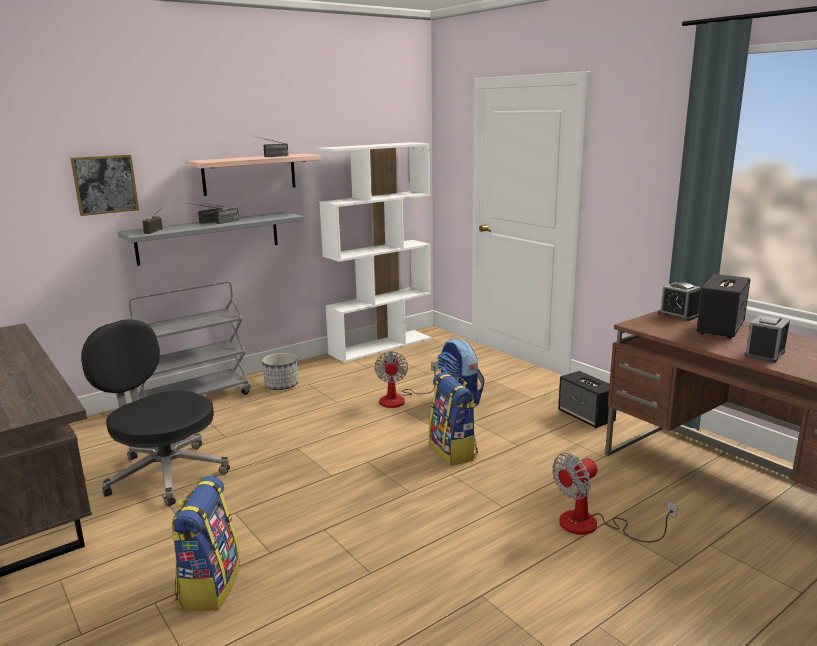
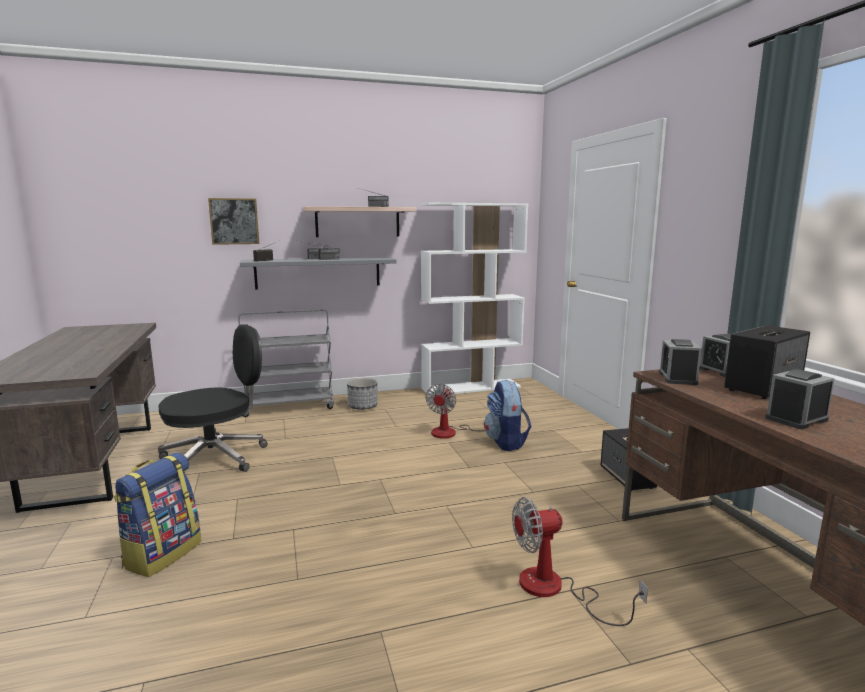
camera: 20 degrees right, 5 degrees down
(165, 473) = (216, 457): black office chair -> black office chair turned 90 degrees clockwise
(453, 451) = (465, 485): backpack -> none
(654, 327) = (678, 378): none -> alarm clock

